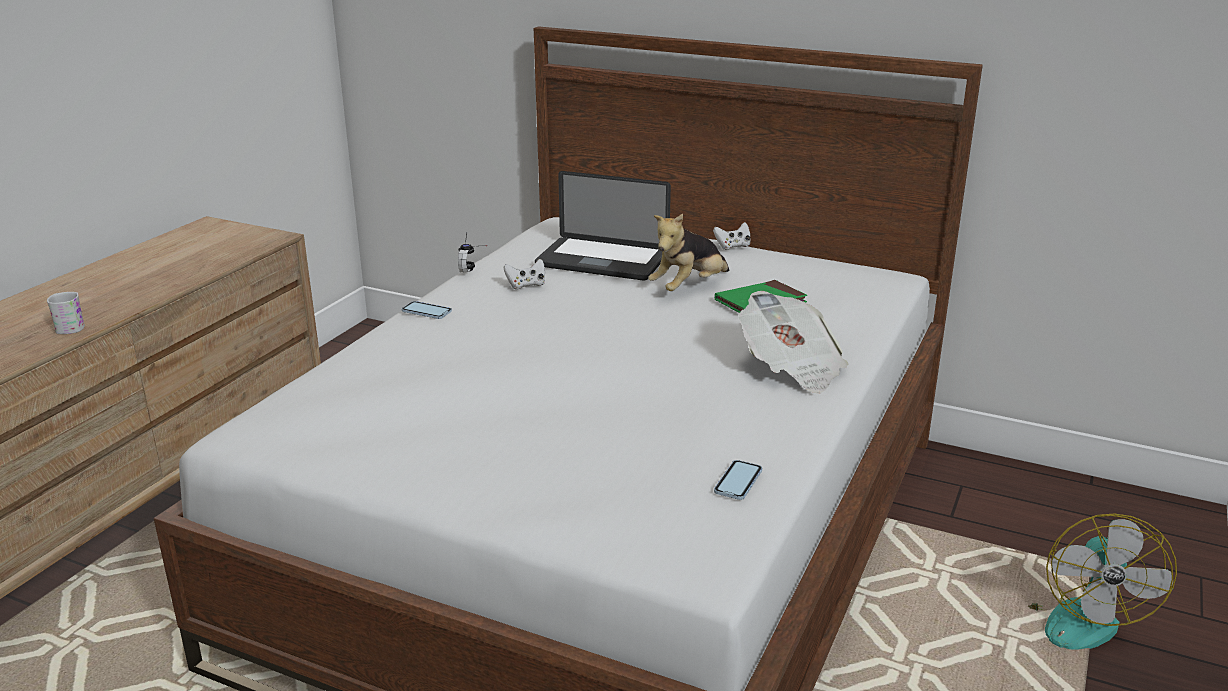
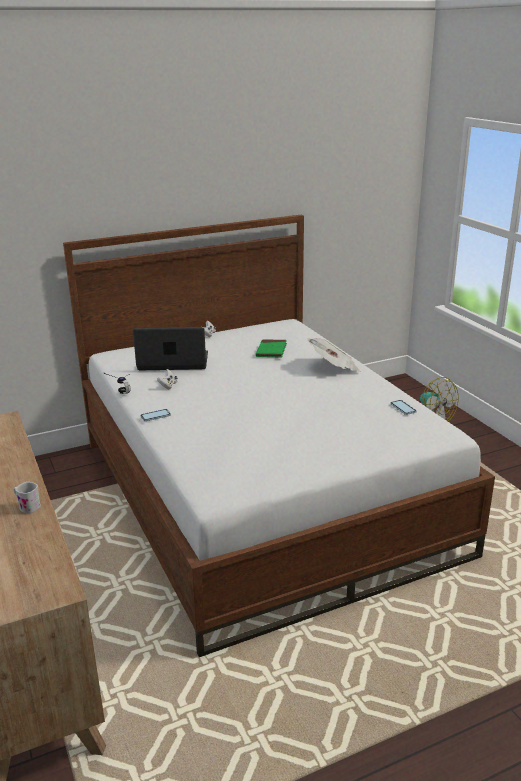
camera: 50 degrees left, 0 degrees up
(602, 261) = (173, 362): laptop -> laptop turned 150 degrees counterclockwise
(689, 287) = (232, 357): plush toy -> none

